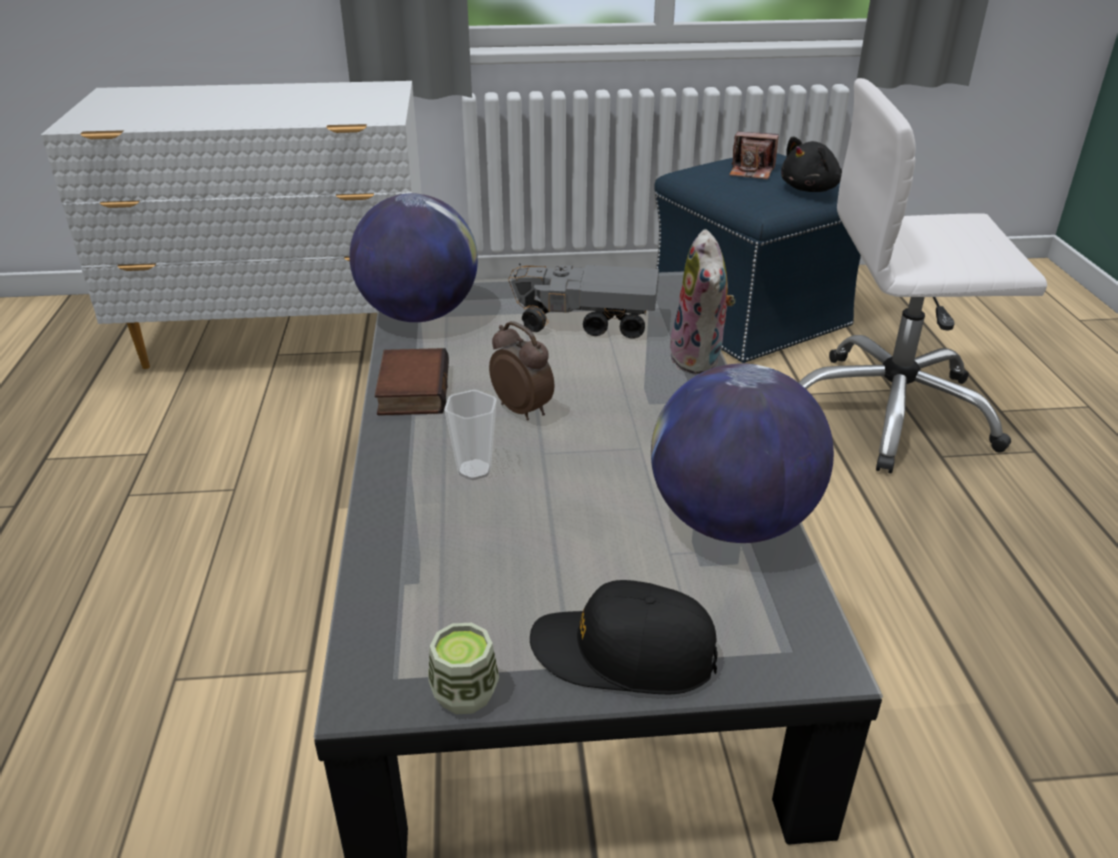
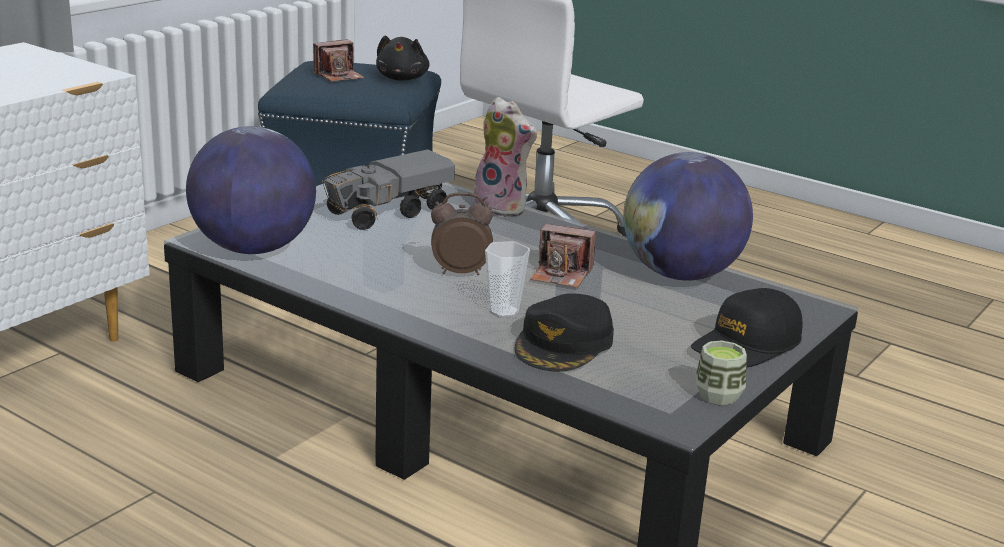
camera: 50 degrees left, 10 degrees down
(411, 389) = (360, 291): book -> none
(452, 535) = (564, 344): none -> black cap
(605, 458) = (561, 275): none -> camera

